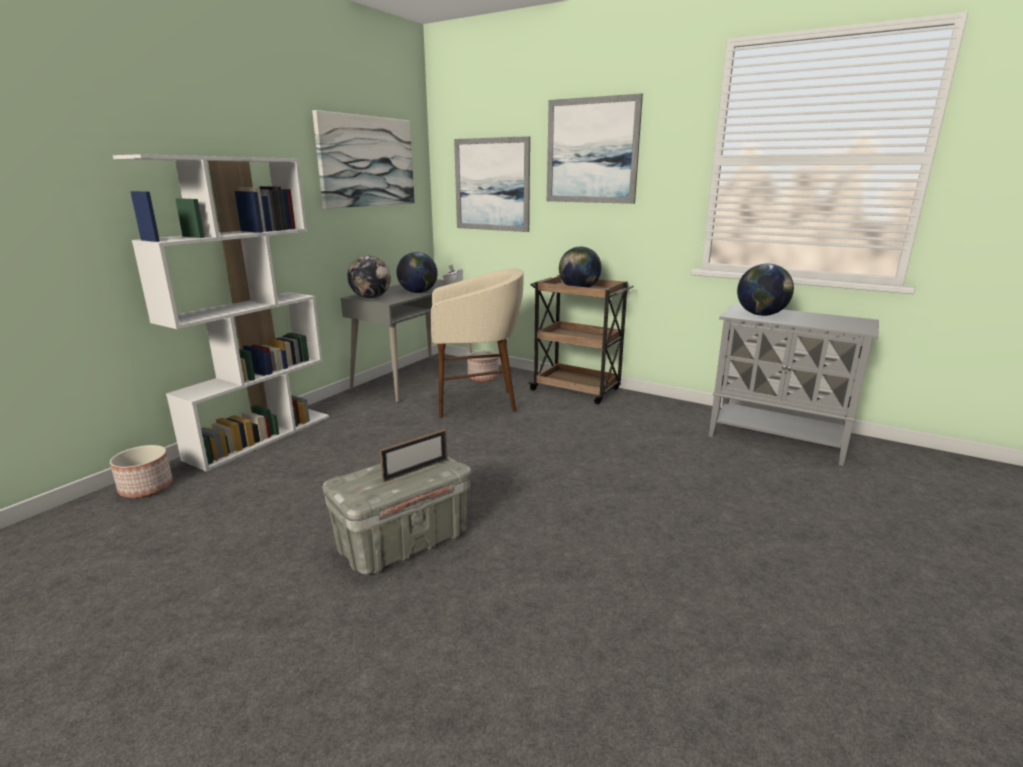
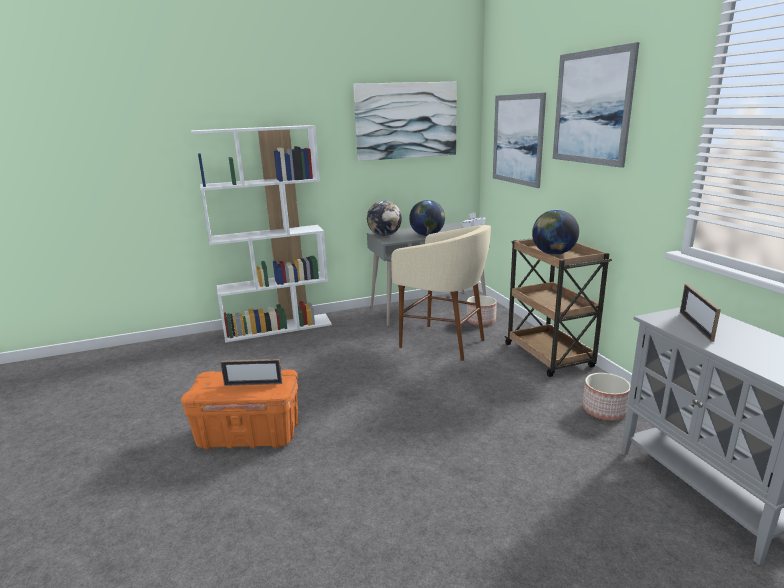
camera: 40 degrees right, 0 degrees up
(146, 488) = (190, 343): planter -> planter (604, 411)
(404, 541) = (249, 435): grey storage box -> orange storage box
(761, 315) = (695, 326): globe -> picture frame

